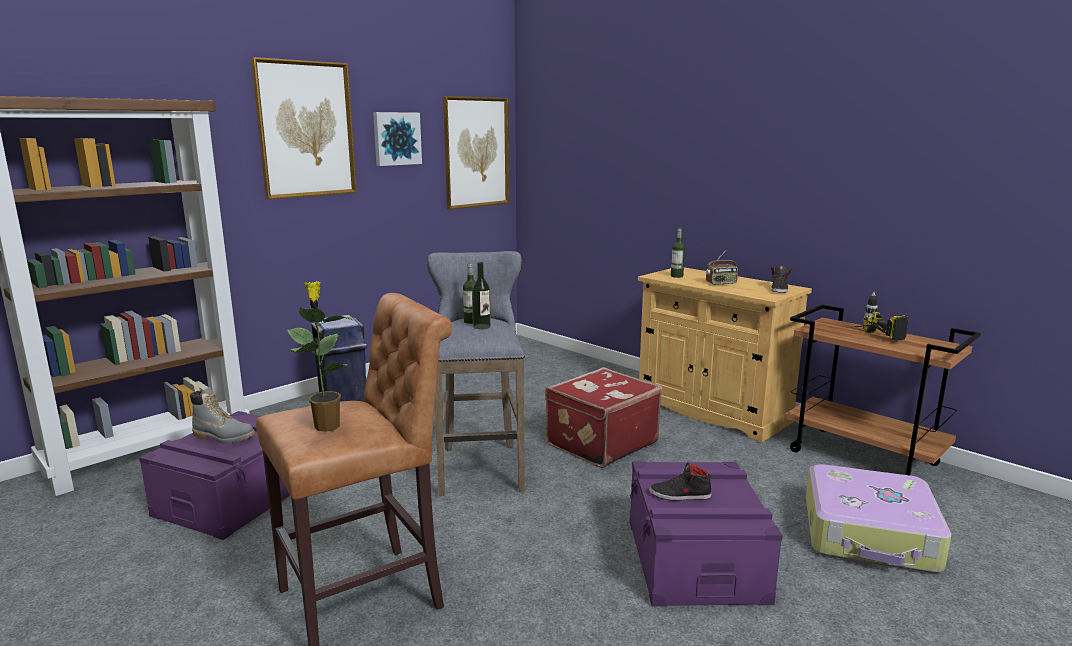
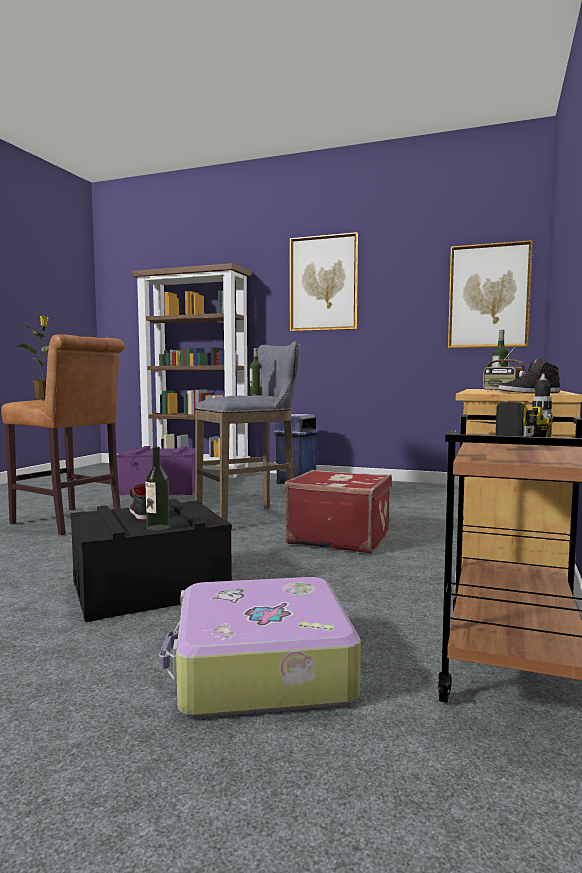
camera: 65 degrees right, 10 degrees down
(224, 437) = (163, 450): grey boot -> none
(396, 138) = (399, 286): picture -> none
(481, 326) = (243, 395): bottle -> bottle (158, 527)
(695, 560) = (149, 588): purple storage box -> black storage box

